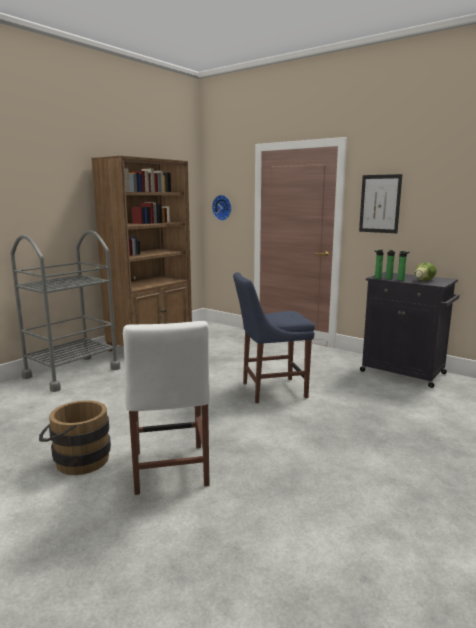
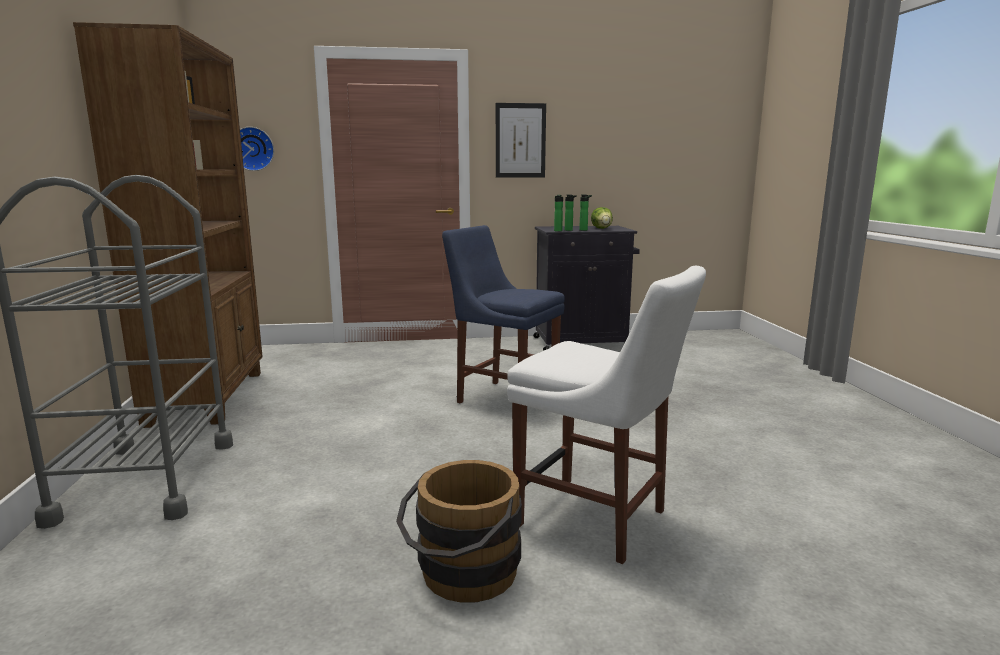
camera: 45 degrees left, 0 degrees up
(270, 390) = (503, 397): blue chair -> blue chair turned 90 degrees clockwise

